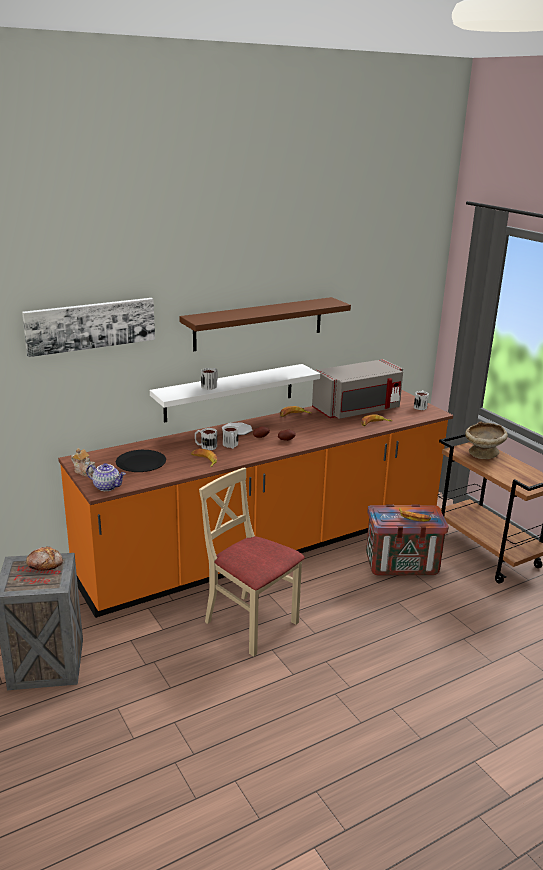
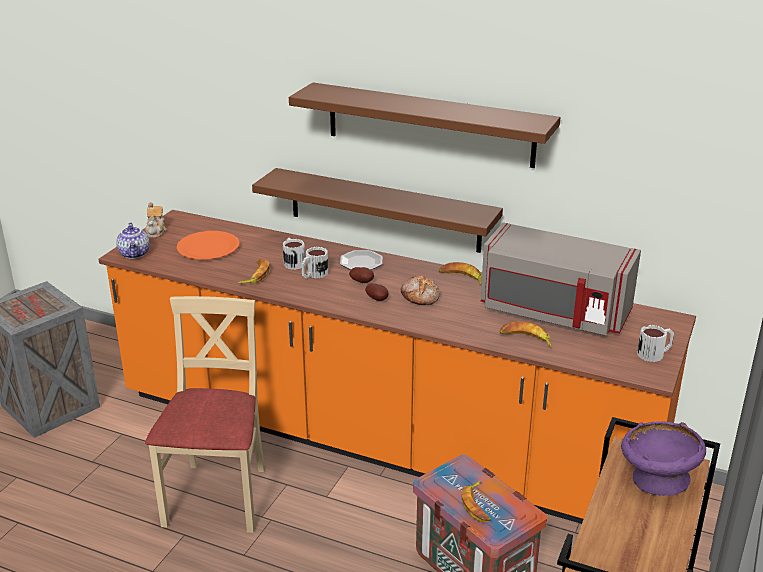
camera: 55 degrees right, 5 degrees up
(45, 564) = (49, 303): bread -> bread (421, 297)
(90, 325) = (206, 65): picture -> none
(141, 462) = (208, 247): black plate -> orange plate
(210, 385) = (334, 188): mug -> none
(230, 392) = (384, 210): white shelf -> brown shelf
(483, 454) = (656, 481): beige bowl -> purple bowl

